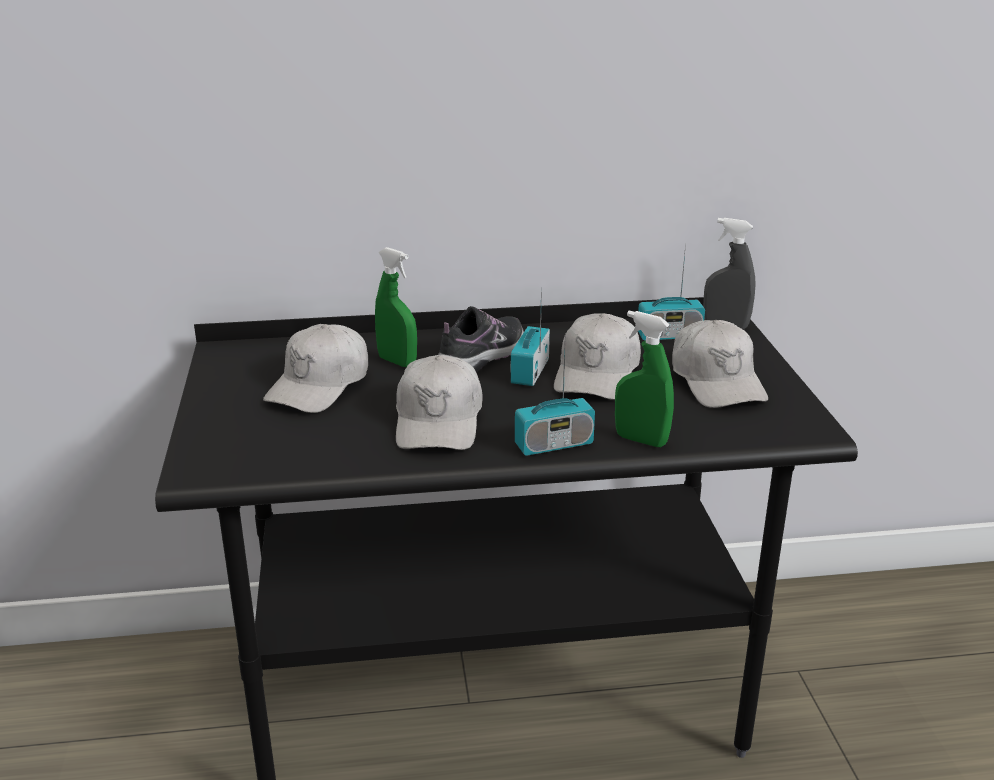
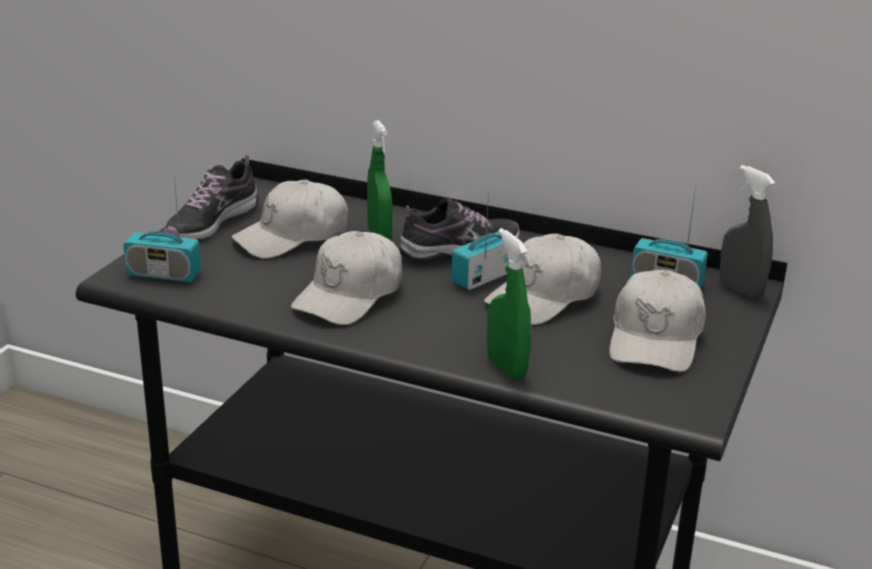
camera: 30 degrees right, 0 degrees up
(223, 393) = (212, 222): none -> shoe
(554, 445) = (422, 346): radio -> radio (163, 274)

